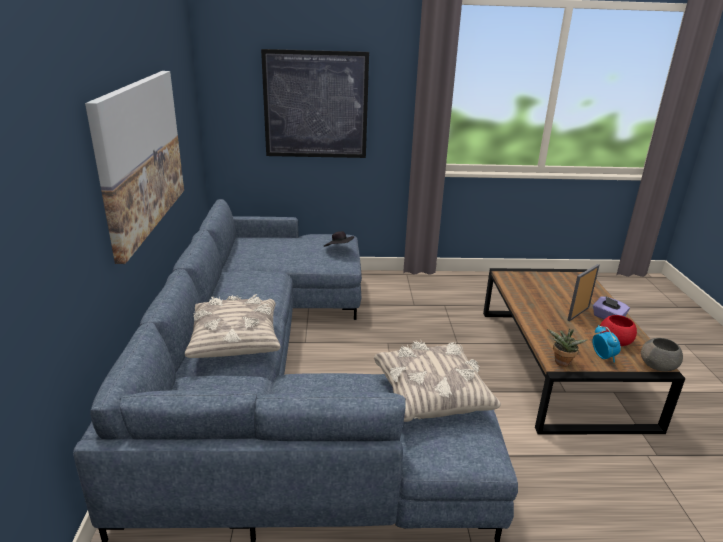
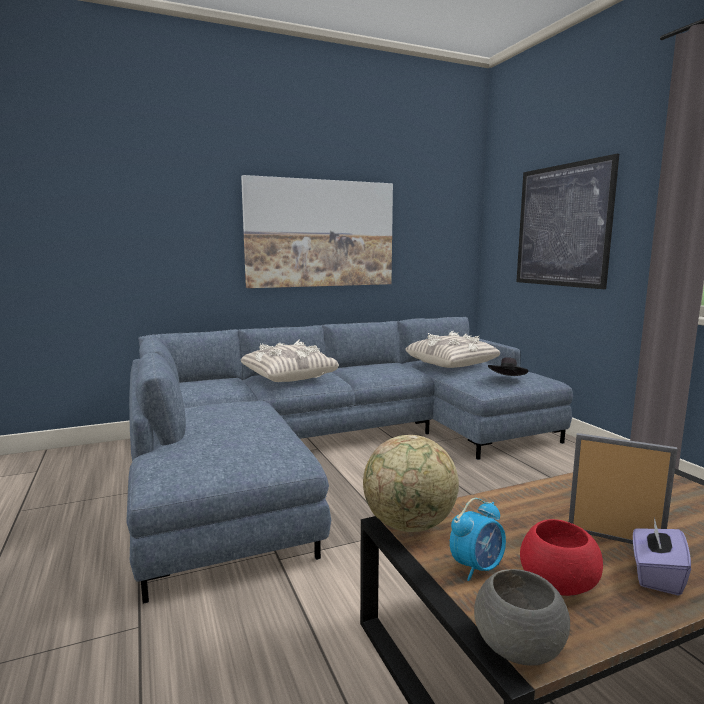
camera: 70 degrees right, 15 degrees down
(431, 397) = (251, 444): beige pillow -> beige pillow (451, 365)
(561, 363) = (409, 525): potted plant -> globe

